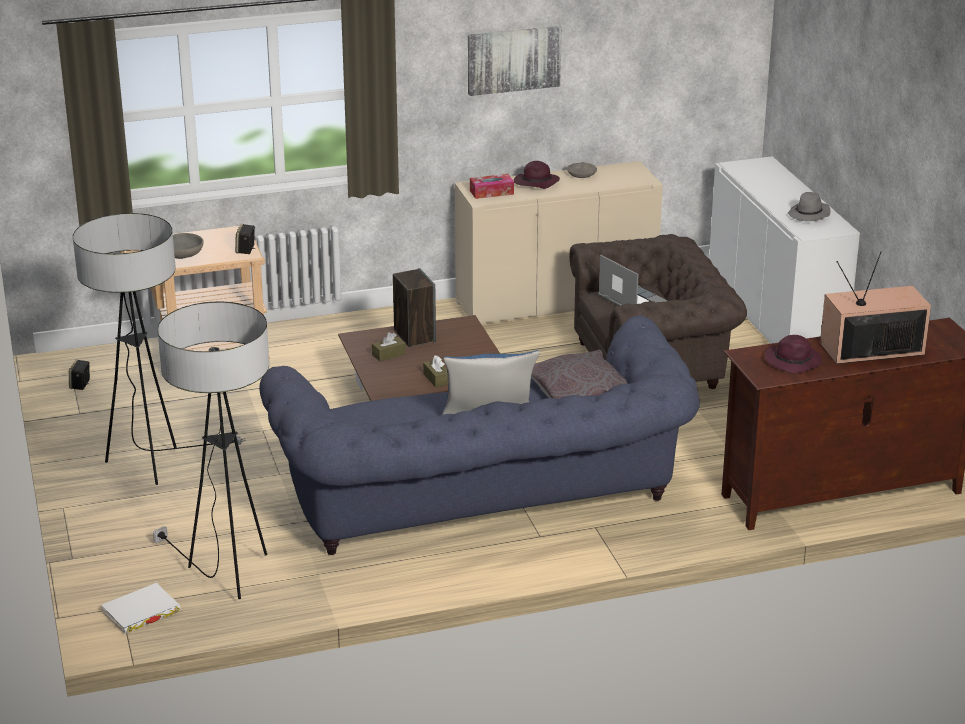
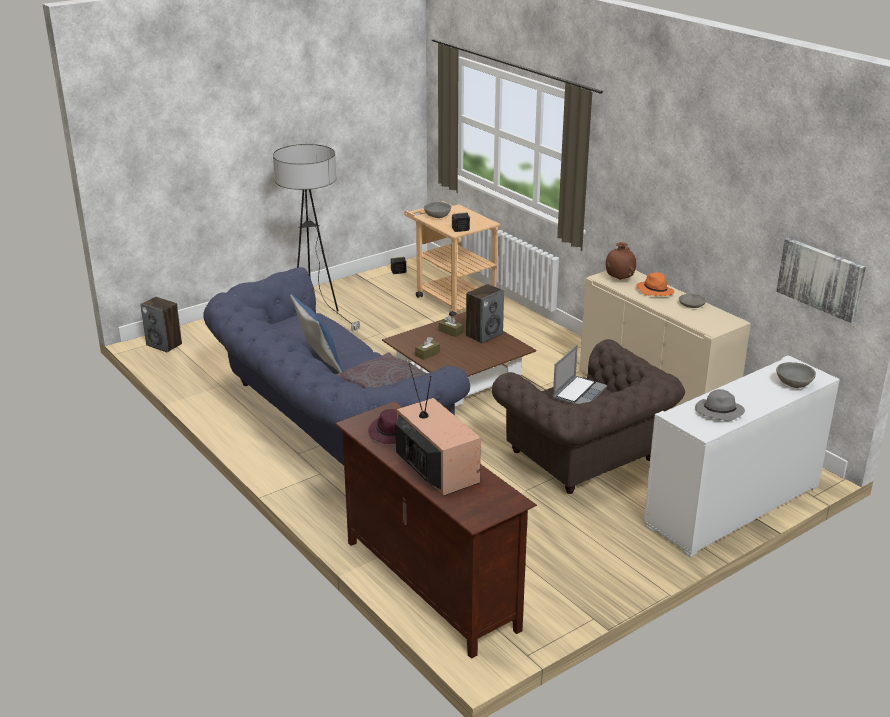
camera: 70 degrees right, 0 degrees up
(141, 612) = (164, 344): white book -> speaker
(228, 577) = (208, 360): floor lamp -> none
(491, 192) = (619, 279): tissue box -> brown vase
(513, 59) = (675, 184): picture -> picture (821, 279)
(535, 183) = (654, 291): purple hat -> orange hat
(773, 174) = (794, 384): none -> grey bowl

